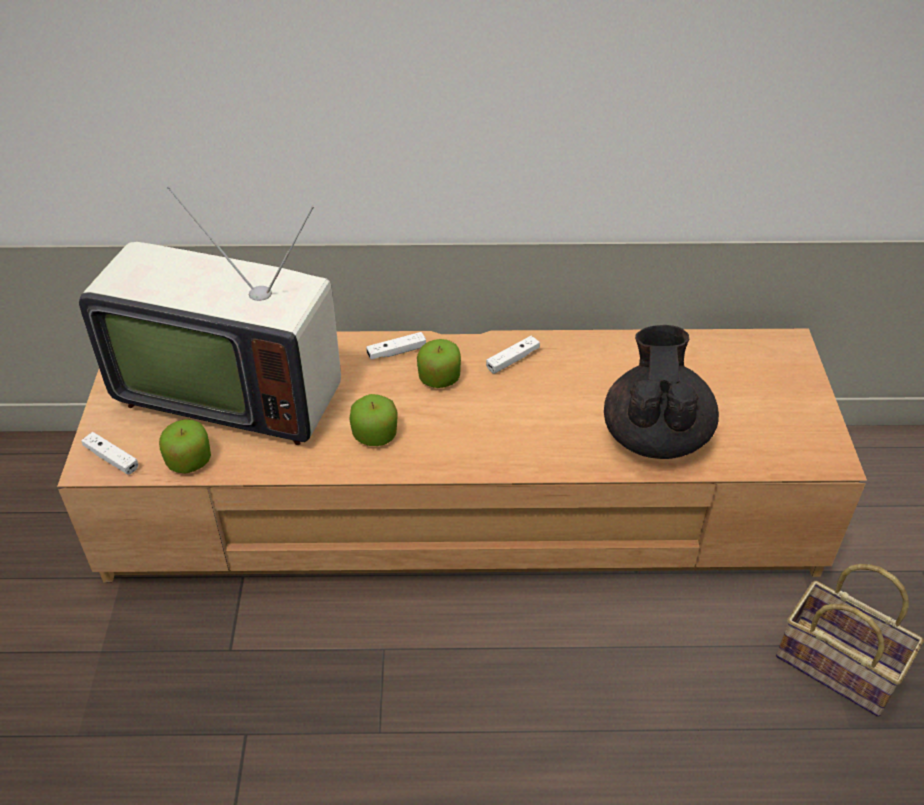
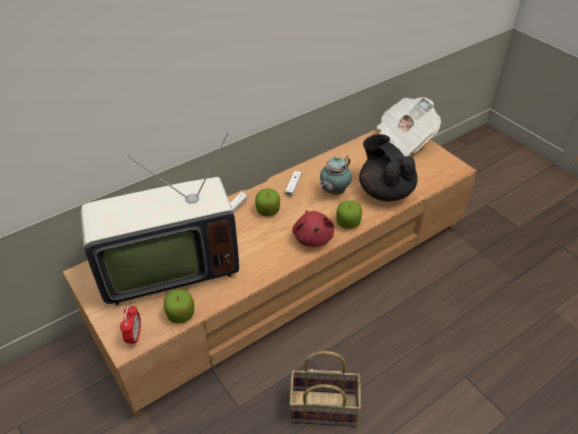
camera: 35 degrees left, 0 degrees up
(111, 458) = (134, 336): white game controller -> alarm clock
(375, 435) = (264, 252): apple -> apple (348, 223)
(467, 449) = (313, 237): none -> red plush toy
(567, 397) = (333, 192): none -> teapot
(770, 369) = (401, 142): none -> newspaper
(841, 666) = (491, 258): basket -> basket (325, 407)

